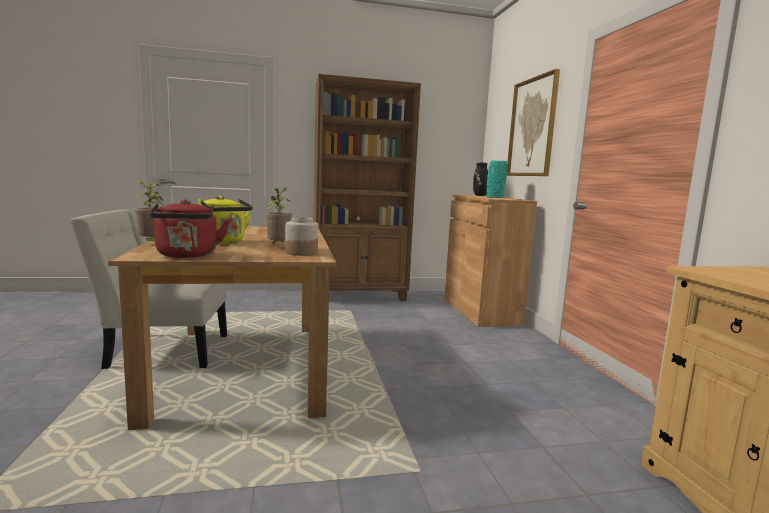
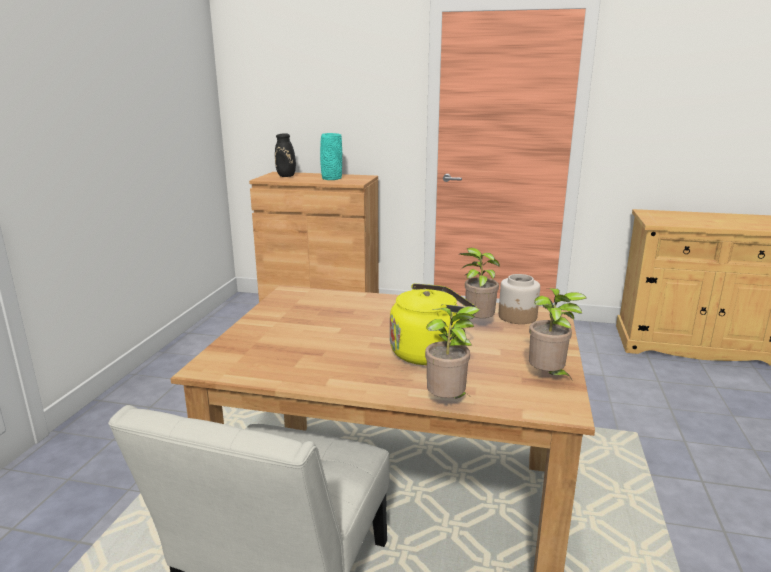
camera: 65 degrees left, 10 degrees up
(187, 255) = (548, 377): red kettle -> potted plant
(359, 296) = (182, 364): brown bookcase -> none
(532, 127) = (342, 90): picture -> none

